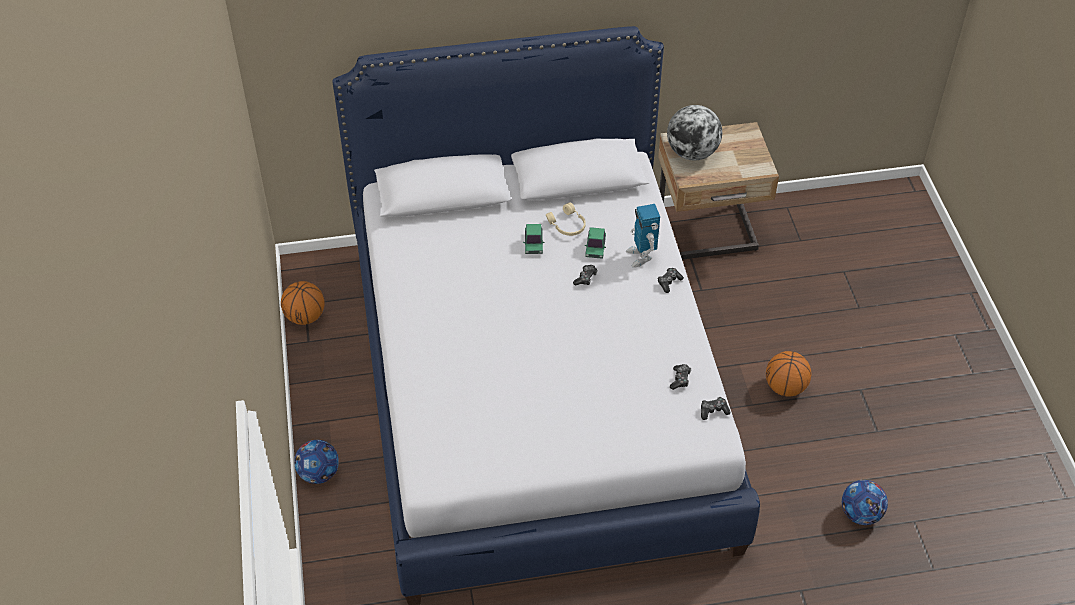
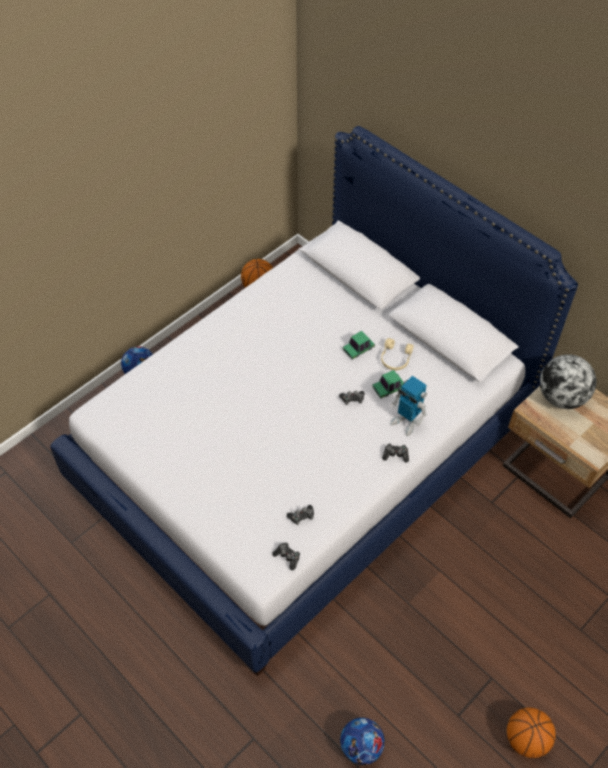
camera: 55 degrees right, 5 degrees up
(641, 256) = (406, 422): toy robot -> toy robot turned 90 degrees counterclockwise
(785, 387) = (445, 618): basketball -> basketball (526, 739)

